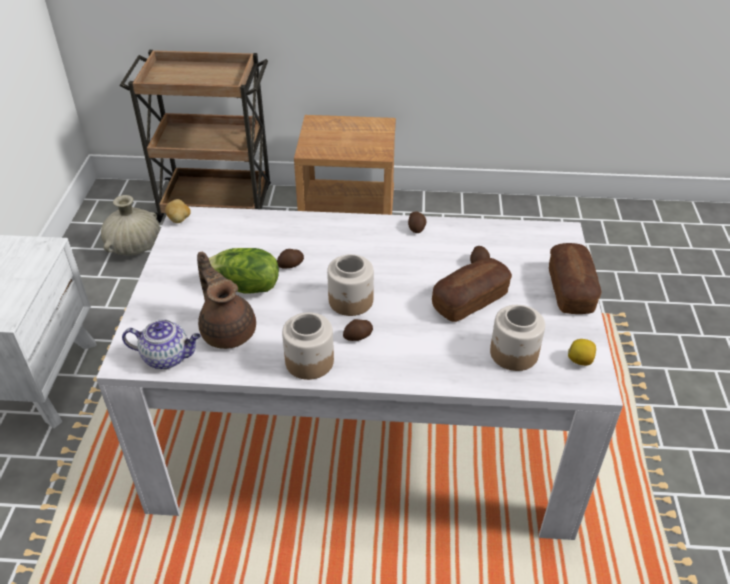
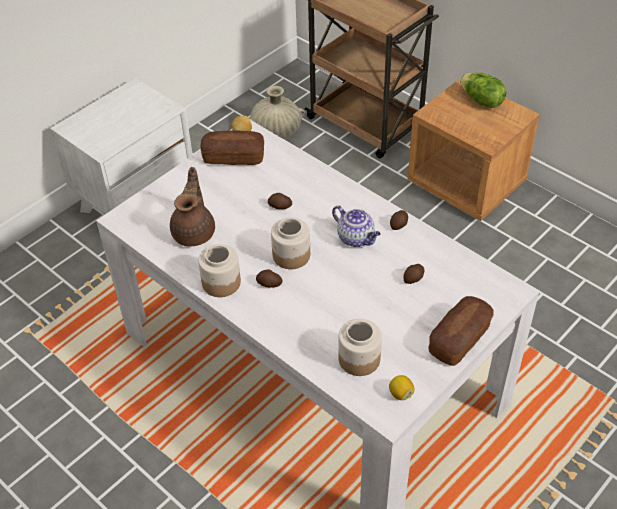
camera: 40 degrees right, 5 degrees up
(168, 357) = (144, 230): teapot -> teapot (356, 238)
(245, 287) = (234, 207): lettuce -> lettuce (481, 101)
(470, 300) = (373, 303): bread -> bread (233, 157)

